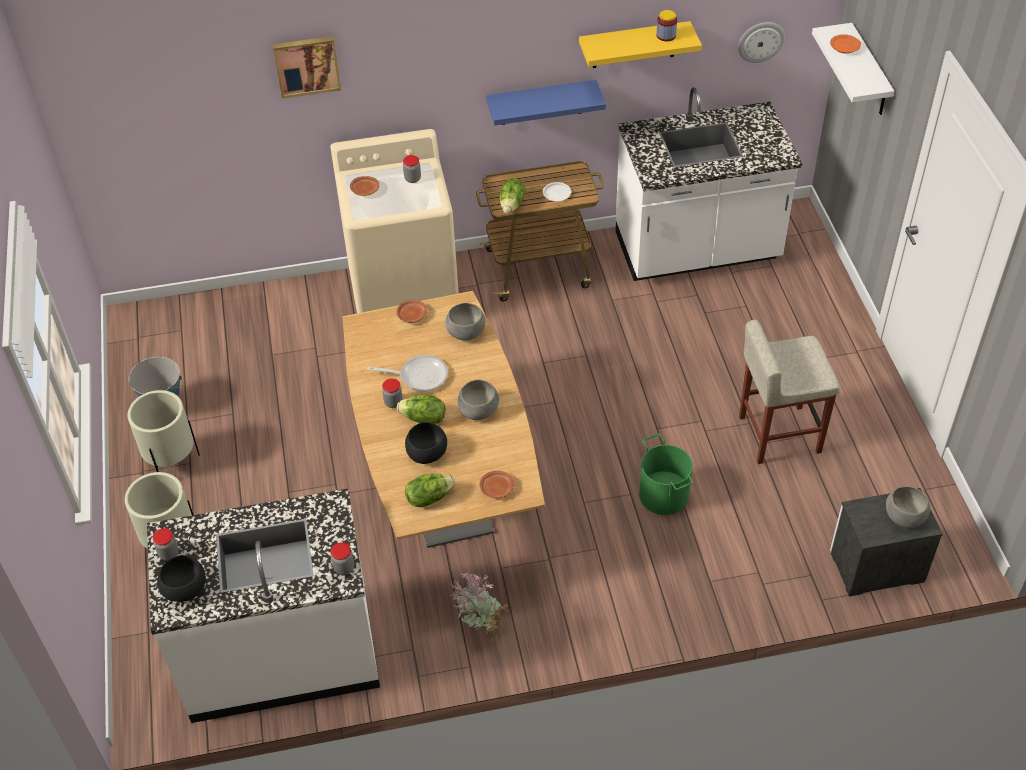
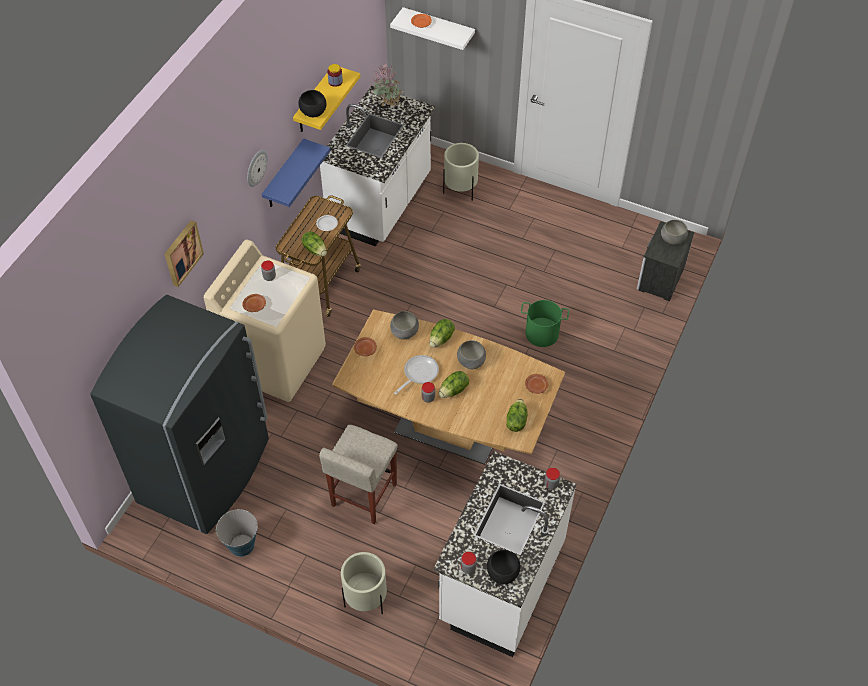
camera: 55 degrees left, 5 degrees up
(171, 461) = (295, 565): beige planter -> beige planter (460, 191)
(228, 328) = (206, 472): none -> grey fridge
(426, 453) = (481, 403): black bowl -> black bowl (313, 111)
(480, 628) = (561, 472): potted plant -> potted plant (388, 107)
(486, 368) = (441, 339): none -> lettuce
(760, 41) = (360, 51): wall clock -> wall clock (256, 167)
(778, 434) = (545, 259): beige stool -> beige stool (363, 495)

